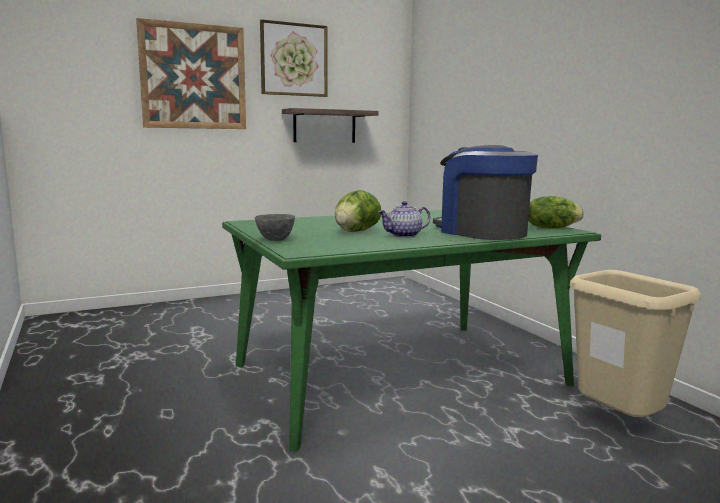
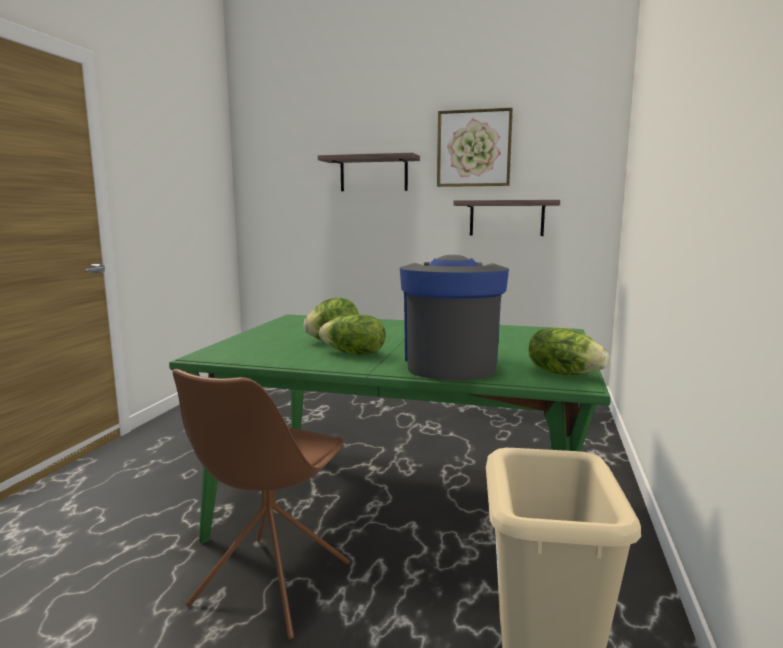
camera: 40 degrees right, 0 degrees up
(193, 77) = (373, 174): picture -> shelf
(276, 240) = (239, 340): grey bowl -> none
(404, 235) = (354, 353): teapot -> lettuce
(404, 450) = (270, 585): none -> brown chair

